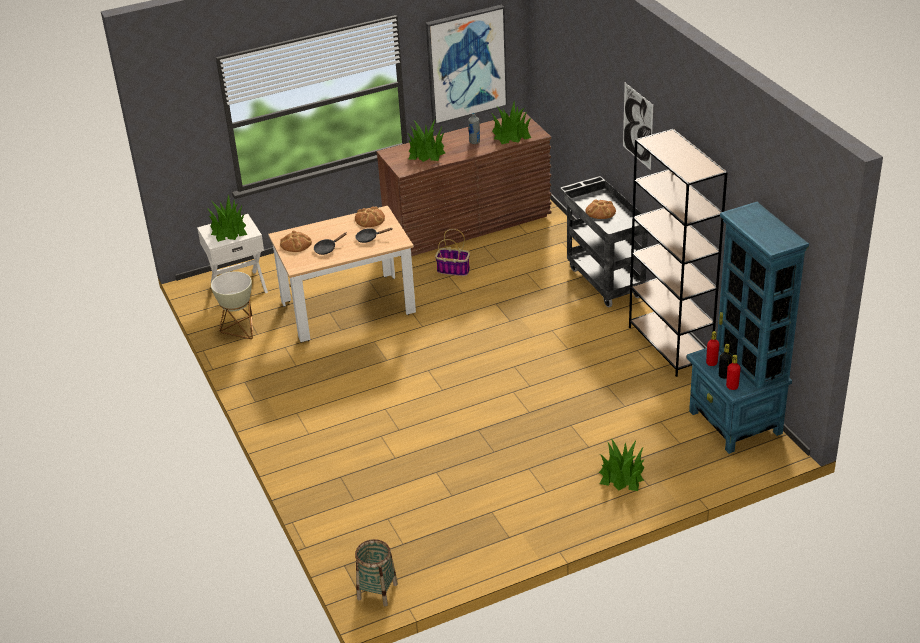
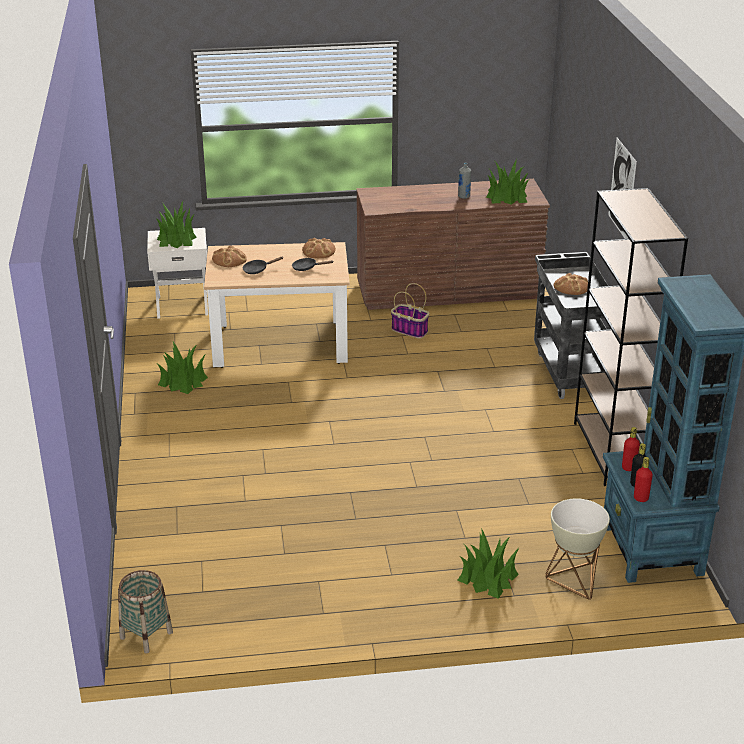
camera: 15 degrees right, 5 degrees down
(239, 329) = (160, 343): planter -> planter (573, 580)
(426, 152) = (407, 197): potted plant -> potted plant (183, 381)
(466, 64) = (474, 112): picture -> none

